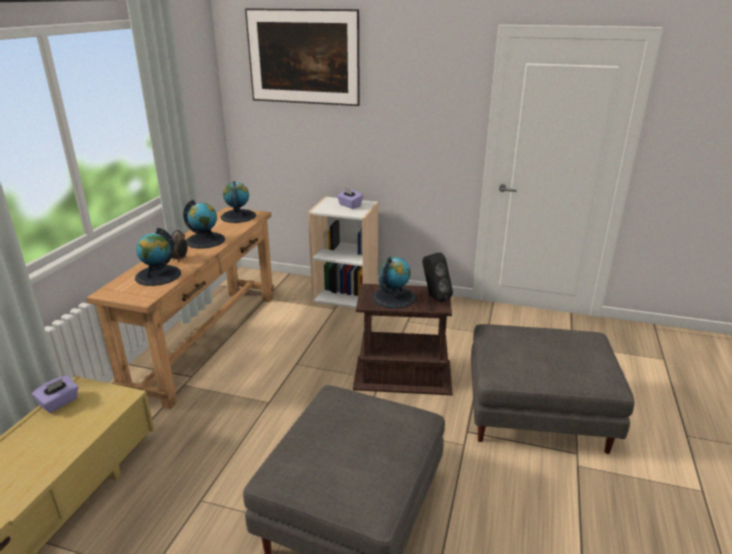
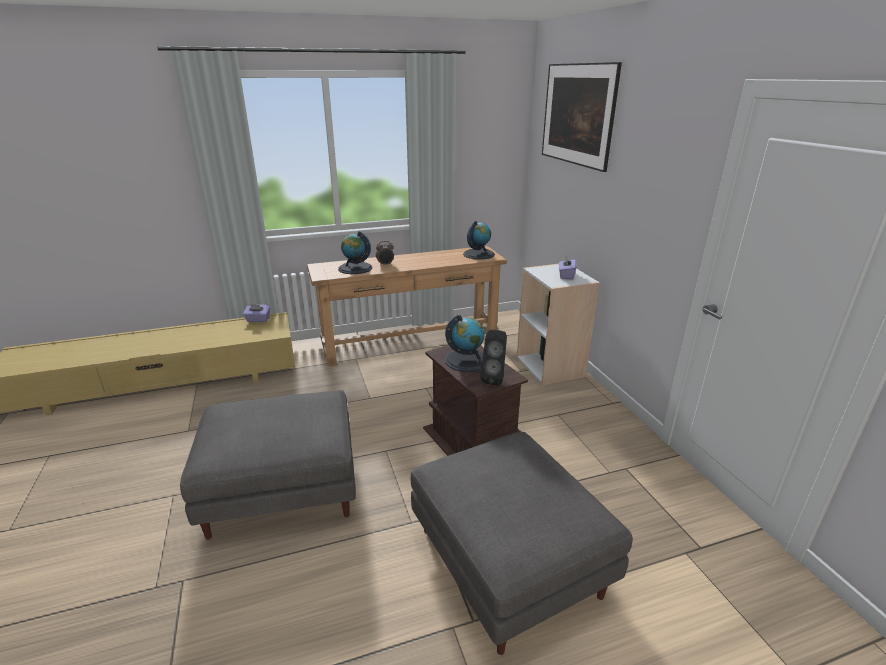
camera: 55 degrees right, 0 degrees up
(205, 240) = (423, 260): globe -> none

